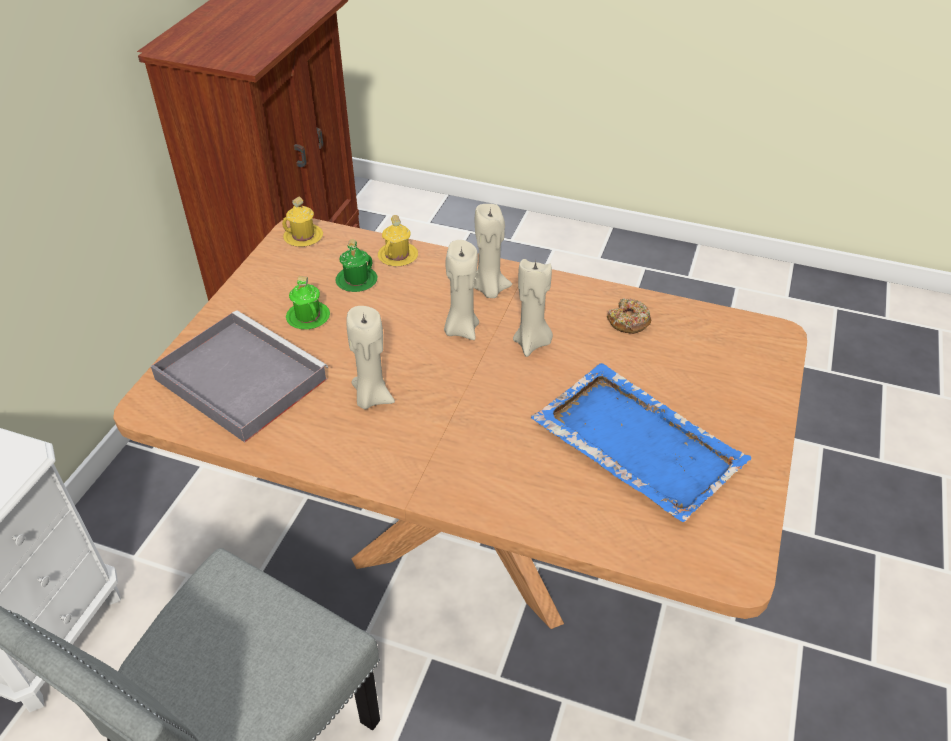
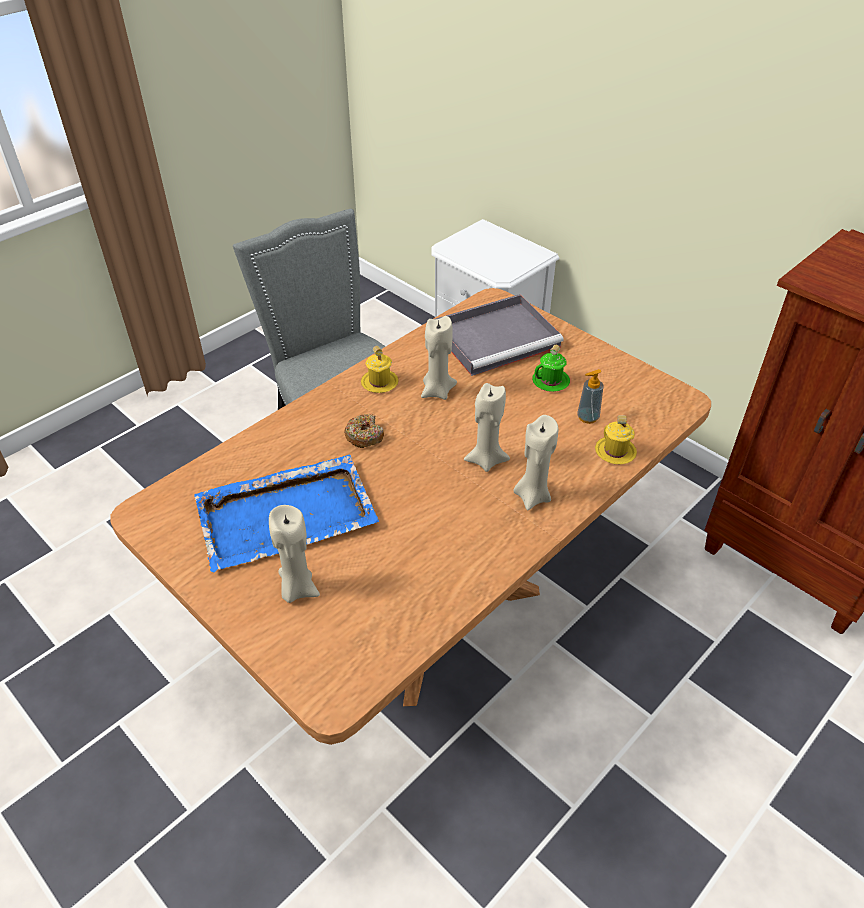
camera: 115 degrees right, 0 degrees up
(303, 237) = (671, 401): yellow mug -> yellow mug (379, 382)
(356, 281) = (587, 417): green mug -> soap dispenser
(532, 343) = (441, 498): beige candle -> beige candle (297, 588)
(628, 322) = (428, 578): donut -> donut (364, 436)

